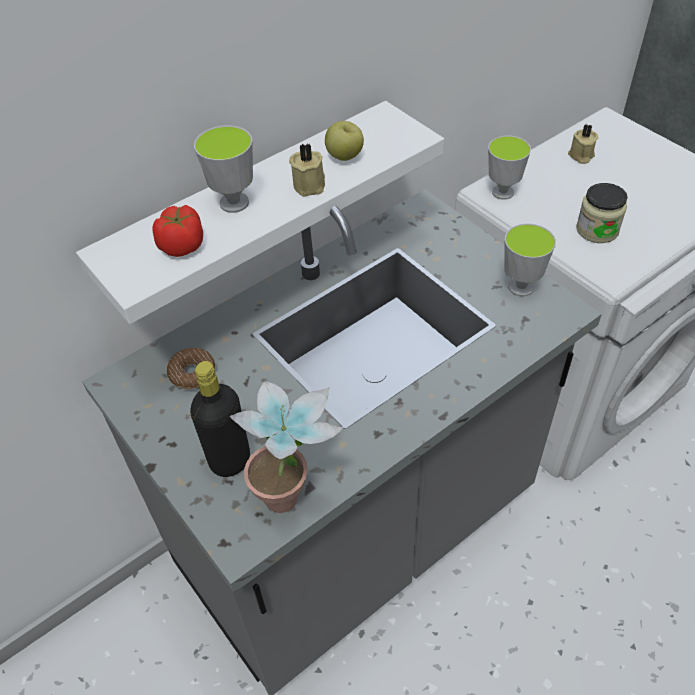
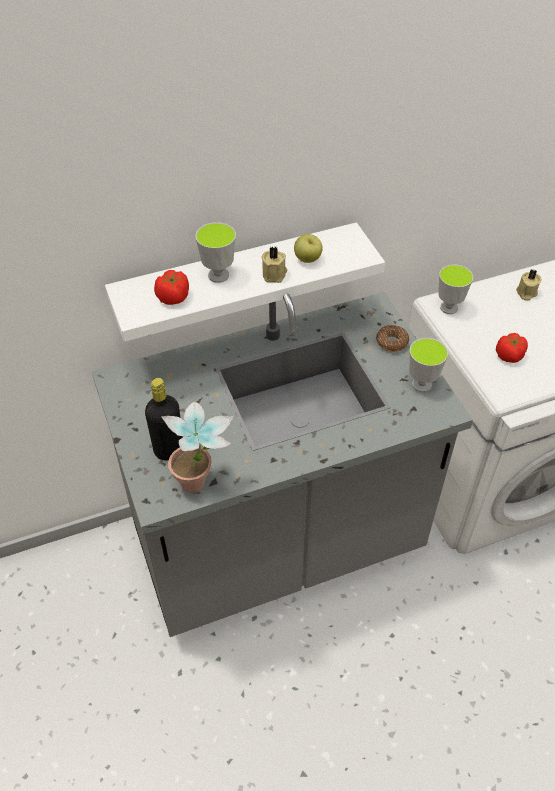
camera: 15 degrees right, 0 degrees up
(192, 373) = (165, 385): donut -> donut (392, 342)
(597, 230) = (509, 356): jar -> tomato

